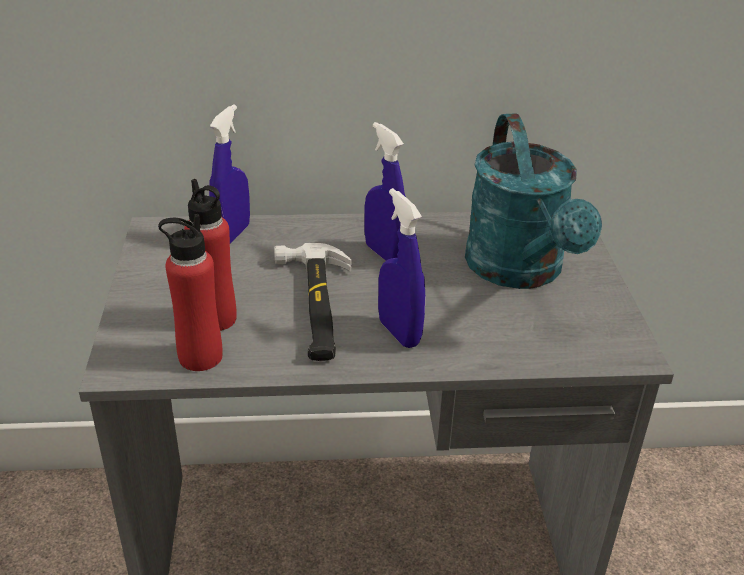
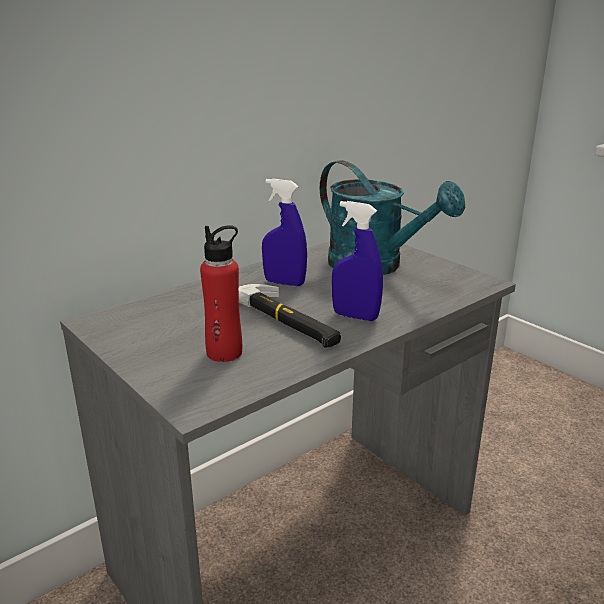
camera: 35 degrees left, 10 degrees down
(200, 357) = (246, 376): red bottle -> none
(232, 234) = (162, 305): blue spray bottle -> none

